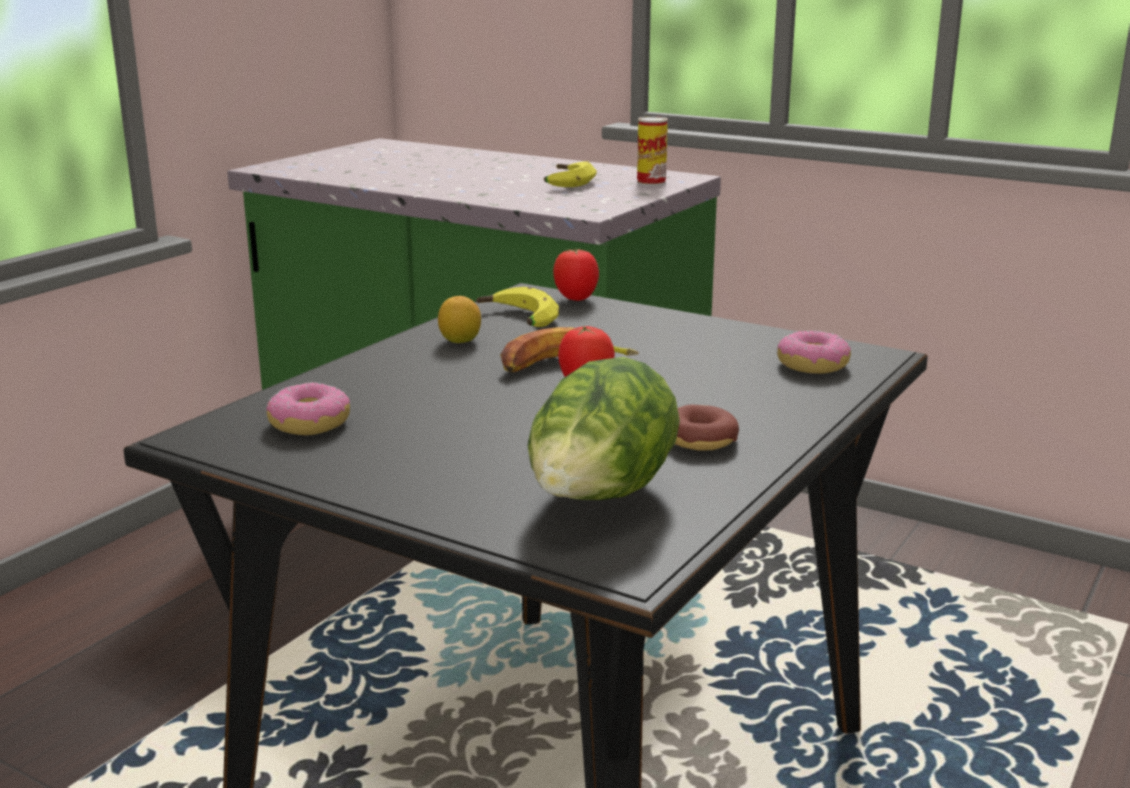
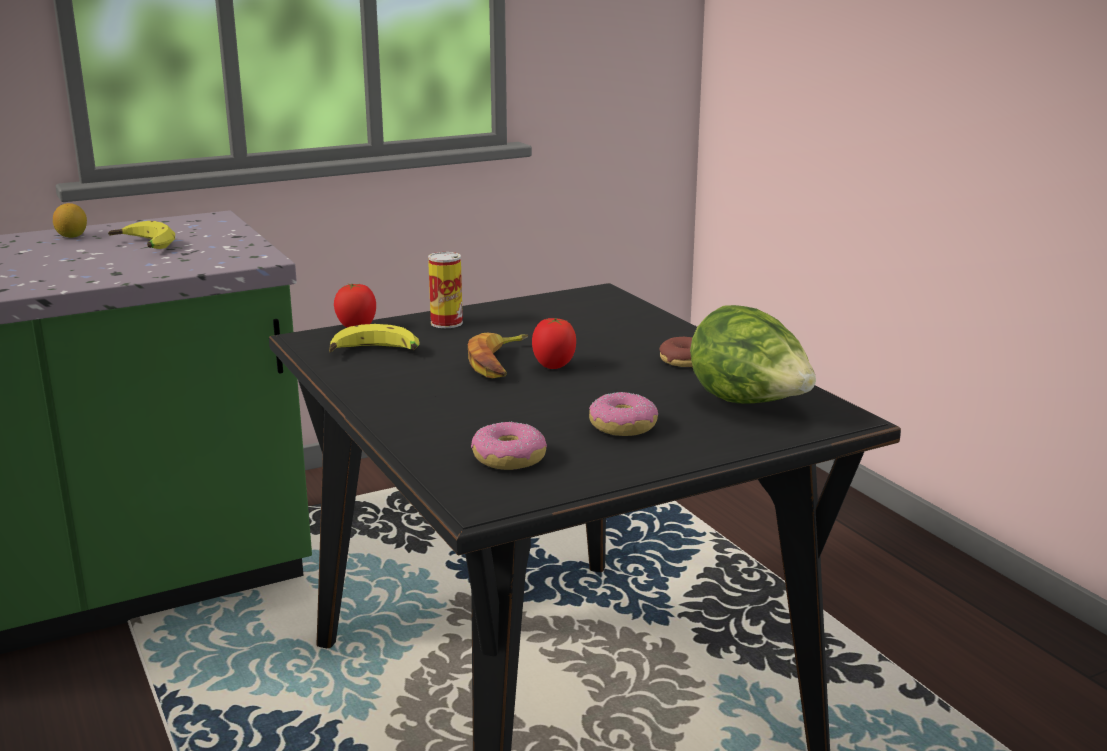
camera: 60 degrees left, 0 degrees up
(460, 341) = (393, 380): lemon -> lemon (72, 236)
(651, 183) = (208, 227): can -> can (446, 323)
(812, 365) = (597, 308): donut -> donut (623, 426)

